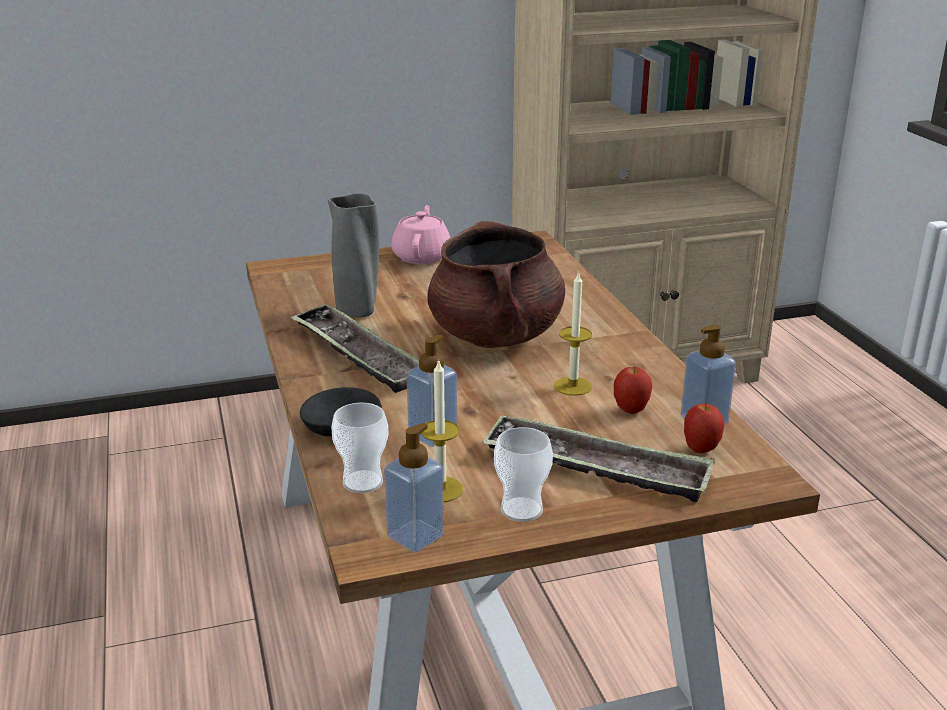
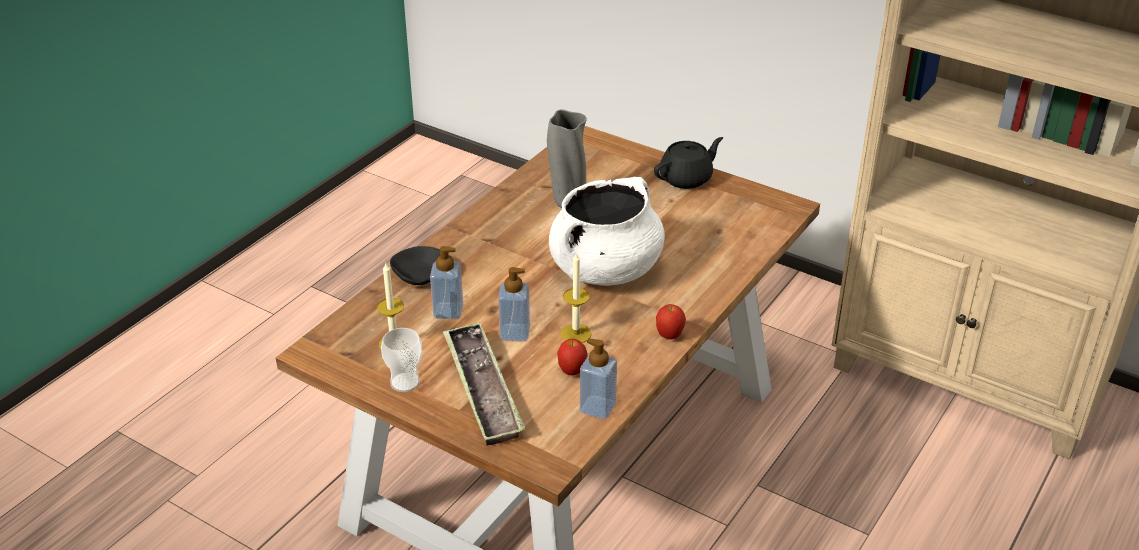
camera: 50 degrees right, 10 degrees up
(359, 355) = (510, 234): tray -> none
(362, 482) = (372, 314): cup -> none
(415, 536) = (339, 359): soap dispenser -> soap dispenser (515, 333)
(422, 256) = (686, 178): pink teapot -> black teapot
(496, 336) = (605, 270): brown cooking pot -> white cooking pot
(700, 450) = (555, 422): apple -> apple (669, 336)

